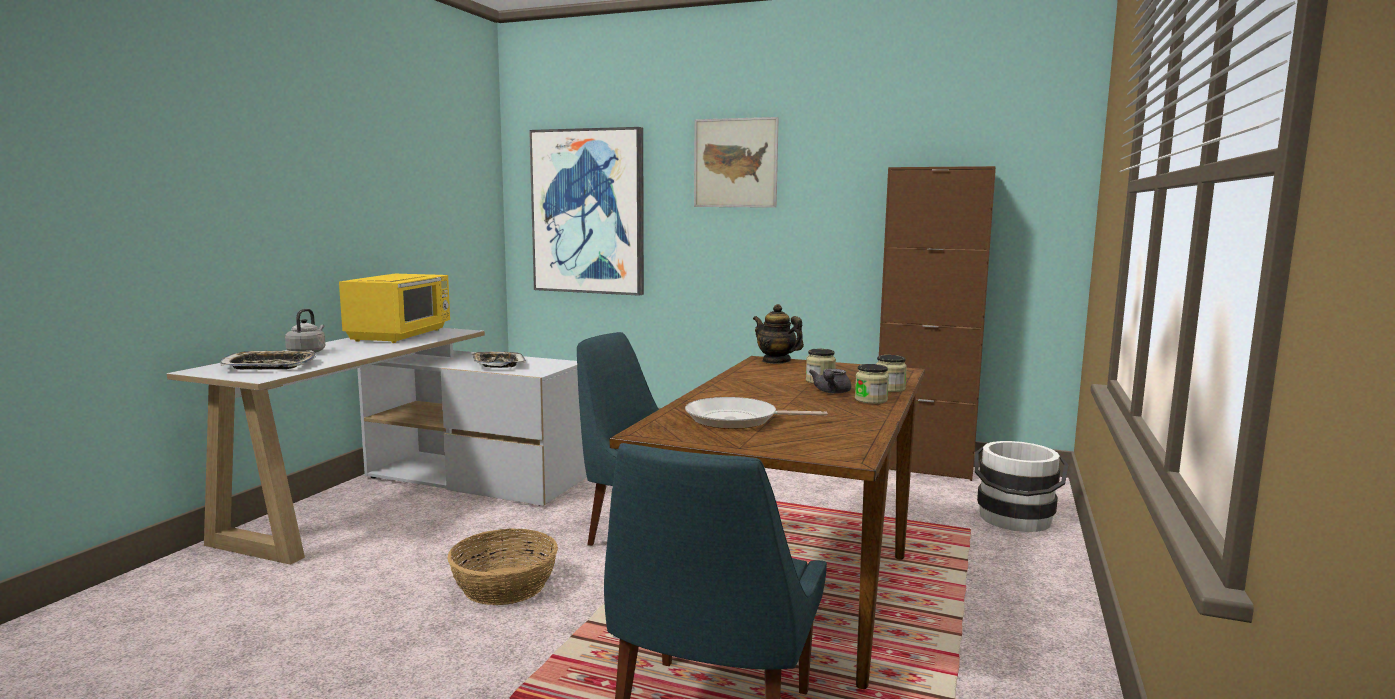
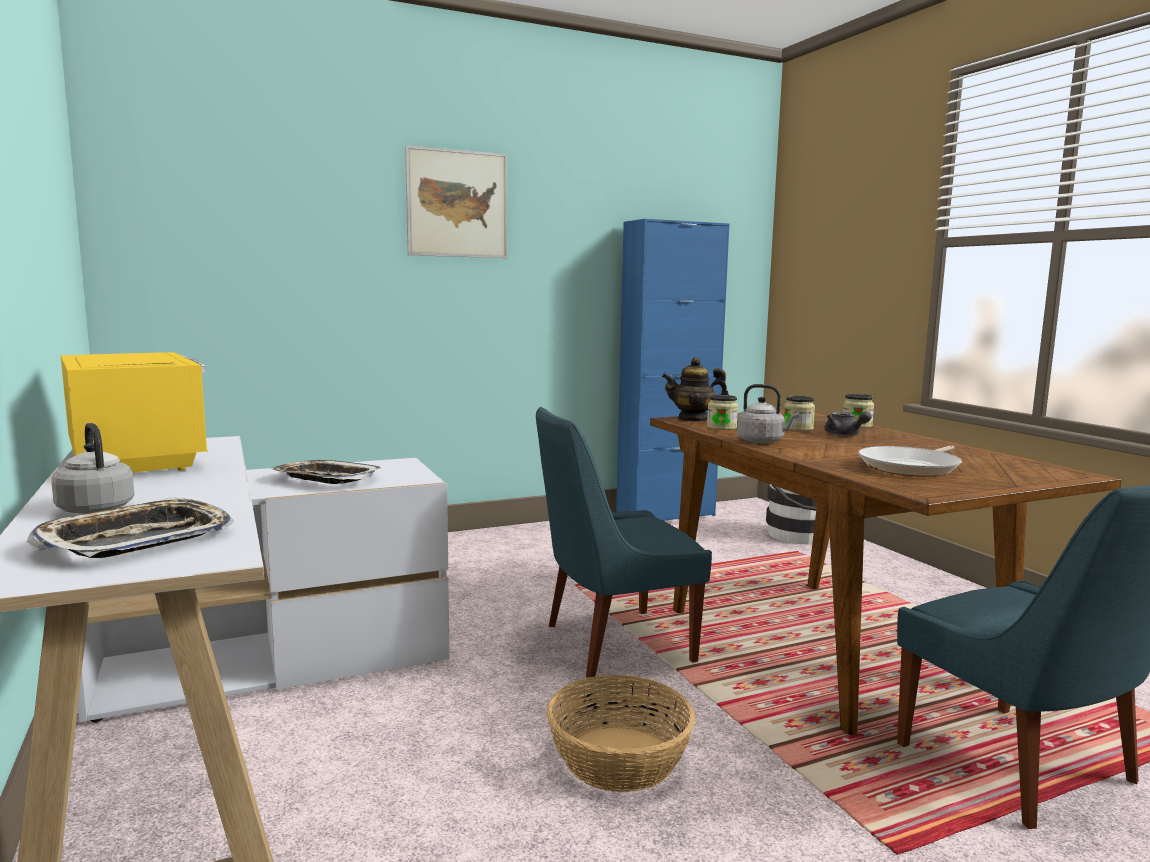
camera: 45 degrees left, 0 degrees up
(588, 212) = (247, 258): picture -> none
(734, 383) = (762, 441): none -> grey kettle
(871, 400) = (890, 435): jar -> jar (721, 427)
(923, 468) = (665, 515): brown cabinet -> blue cabinet

